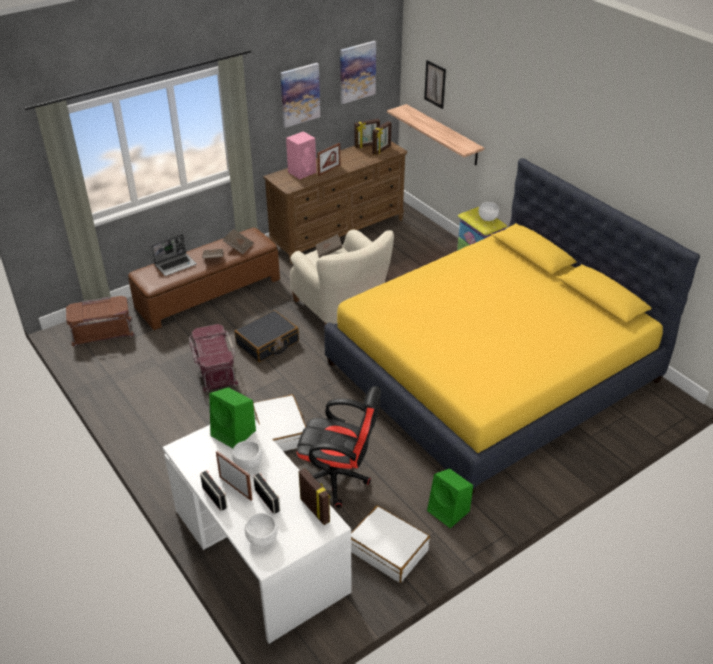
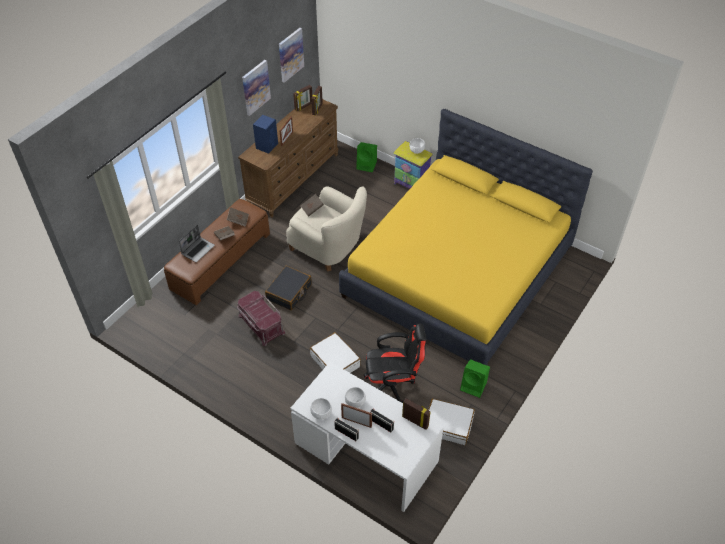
camera: 20 degrees left, 10 degrees up
(102, 330) = (155, 317): brown storage box -> none
(234, 433) = (333, 382): green speaker -> green speaker (367, 165)
(261, 539) = (392, 452): white bowl -> white bowl (321, 414)
(302, 172) = (267, 145): pink speaker -> blue speaker
(435, 84) = (354, 53): picture -> none
(443, 135) = (365, 89): shelf -> none

